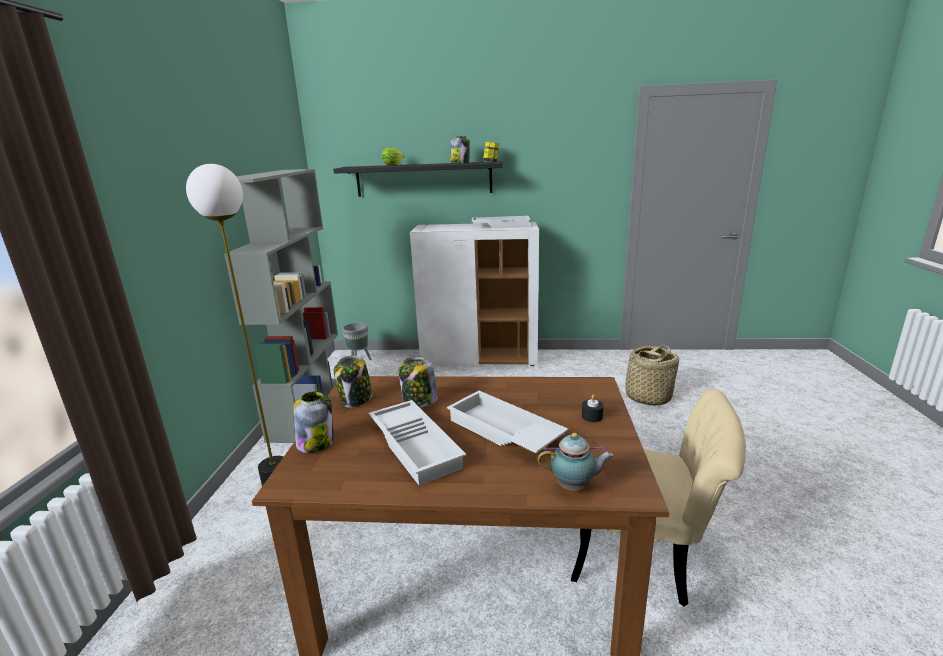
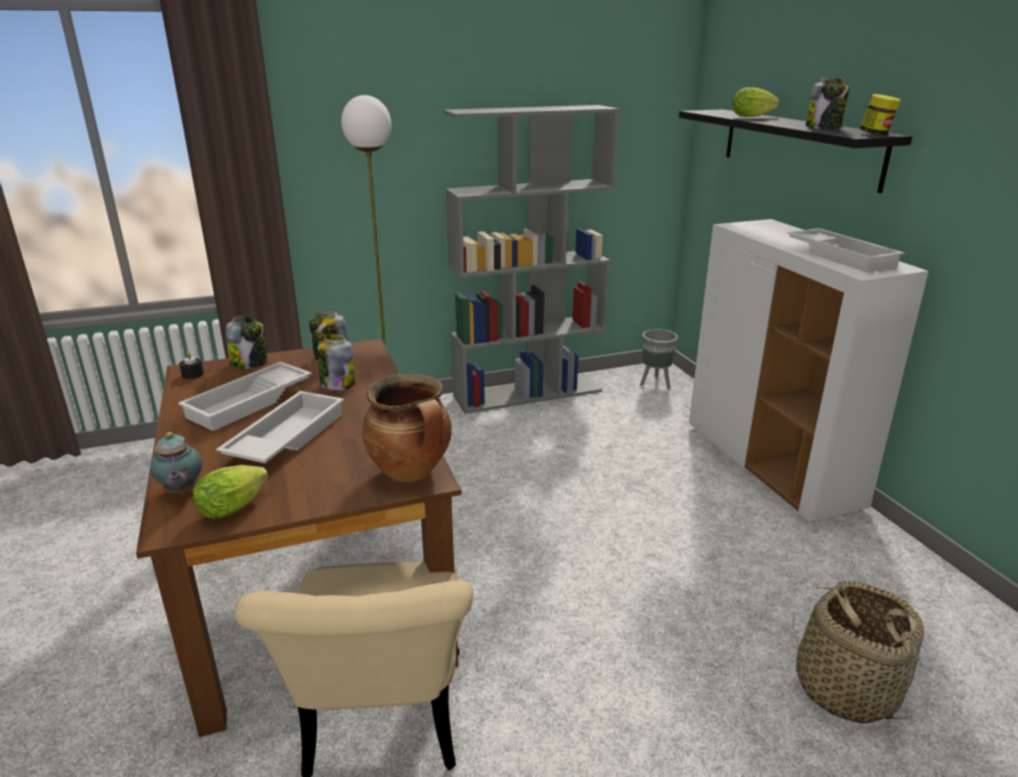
camera: 65 degrees right, 5 degrees up
(586, 388) = (412, 472): none -> cooking pot
(592, 416) = (334, 485): black candle -> black candle (192, 374)
(609, 459) = (236, 506): none -> lettuce

